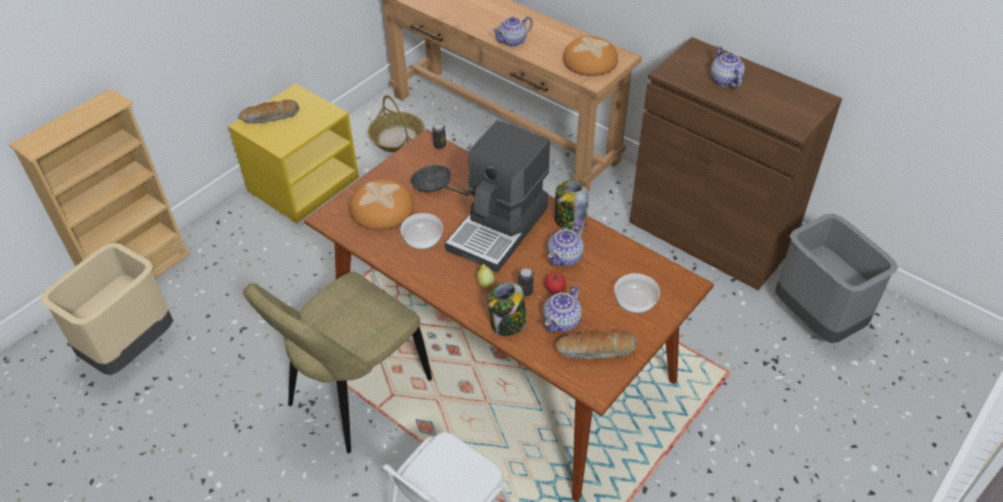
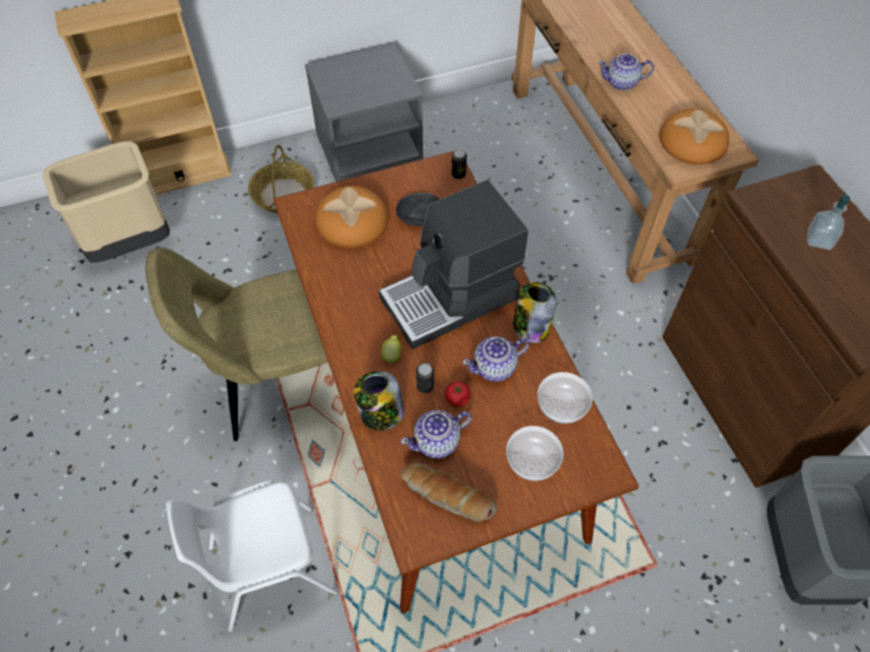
camera: 30 degrees right, 10 degrees up
(271, 117) = (347, 71): bread -> none
(303, 184) = (369, 149): yellow nightstand -> grey nightstand
(397, 138) = (485, 137): basket -> basket (283, 194)
(423, 239) = (367, 273): bowl -> bowl (562, 405)
(725, 80) = (818, 240): teapot -> soap dispenser

